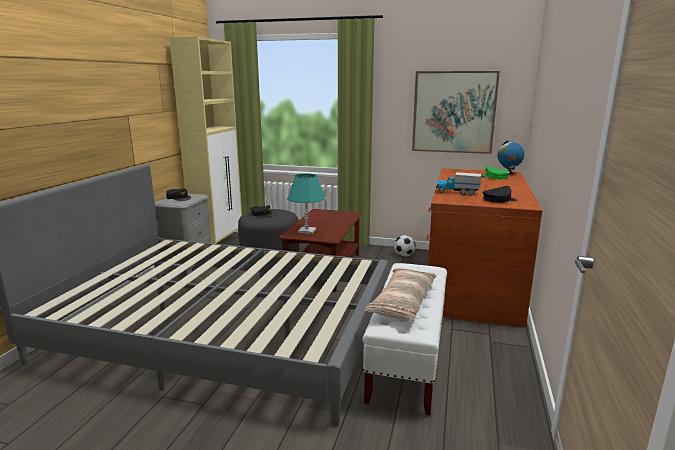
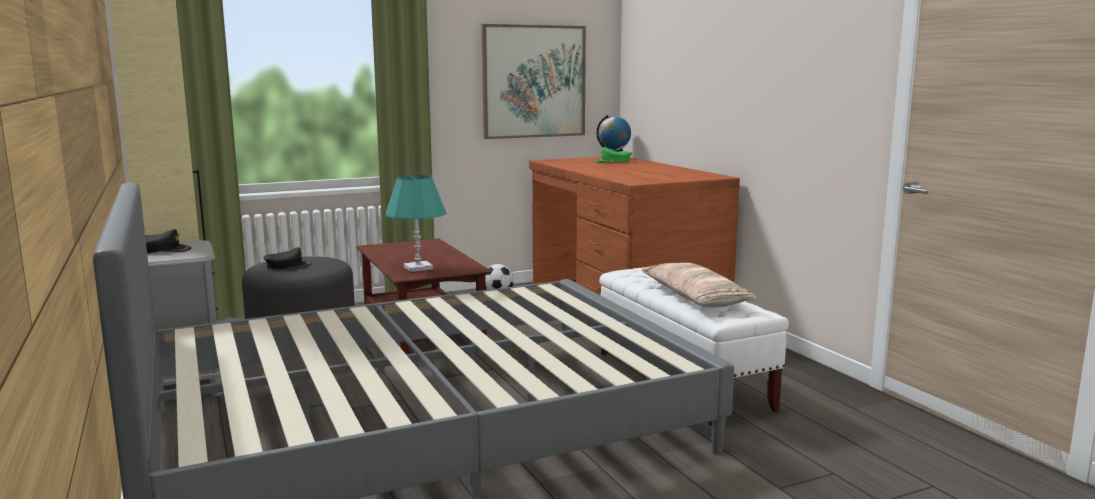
camera: 40 degrees left, 5 degrees down
(457, 192) = (624, 175): toy truck -> none
(499, 199) = (680, 175): black cap -> none

